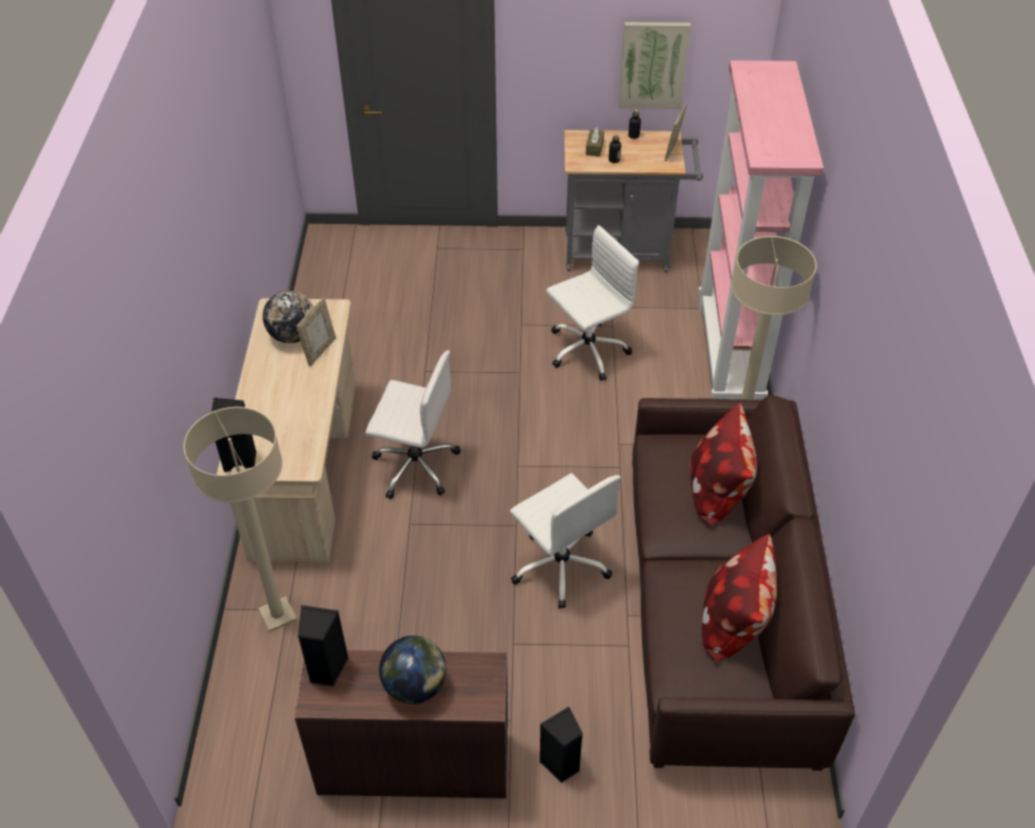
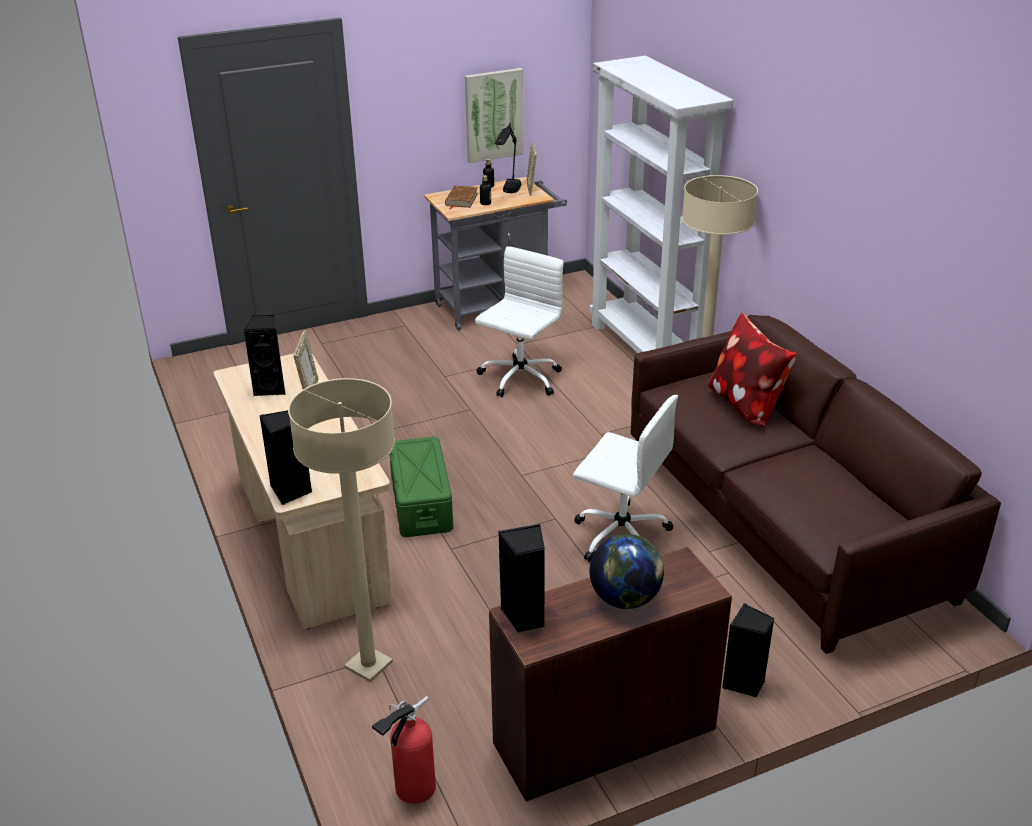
camera: 25 degrees left, 15 degrees down
(242, 745) = (411, 790): none -> fire extinguisher
(293, 335) = (271, 388): globe -> black speaker
(414, 465) = (421, 503): white office chair -> green storage box
(594, 148) = (461, 199): brown tissue box -> brown book
(645, 153) = (508, 194): none -> black table lamp
(730, 356) = (646, 350): pink bookcase -> white bookcase
(733, 622) = (840, 485): pillow -> none

